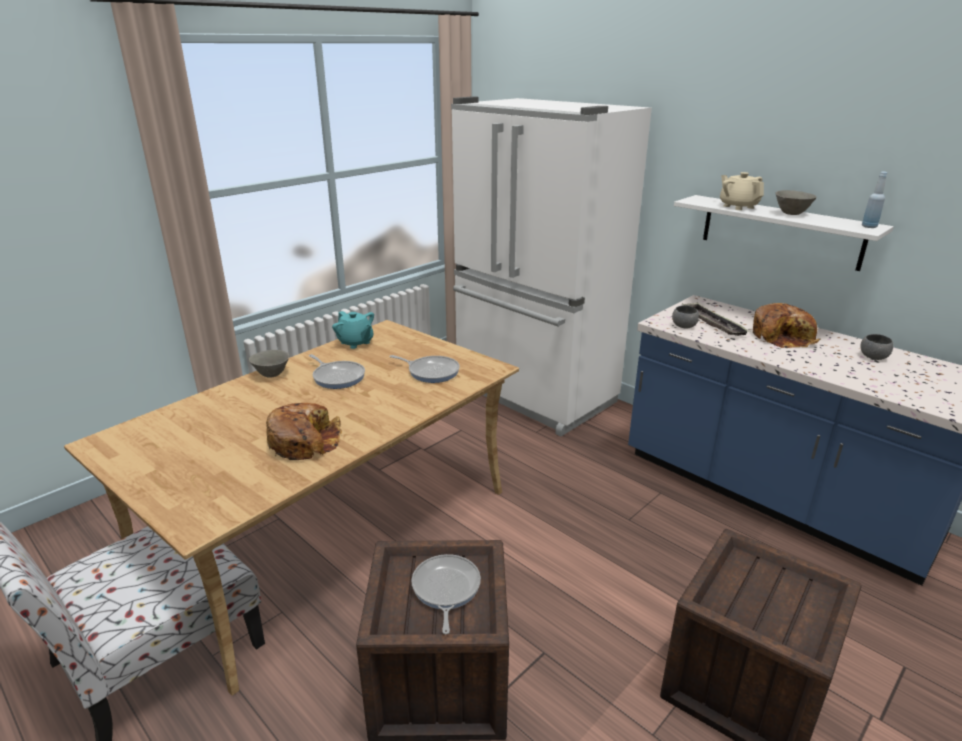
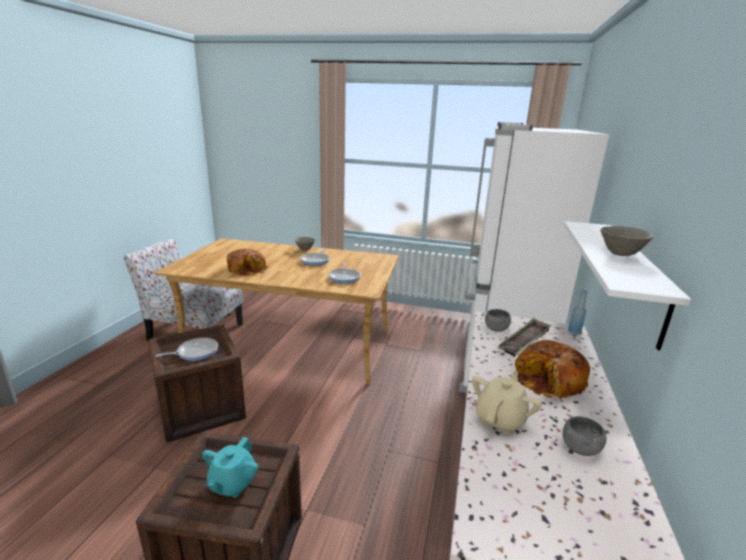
camera: 60 degrees right, 5 degrees down
(355, 342) = (359, 255): turquoise teapot -> turquoise teapot (232, 483)
(738, 206) = (597, 237): beige teapot -> beige teapot (500, 419)
(869, 226) = (646, 285): blue bottle -> blue bottle (574, 332)

